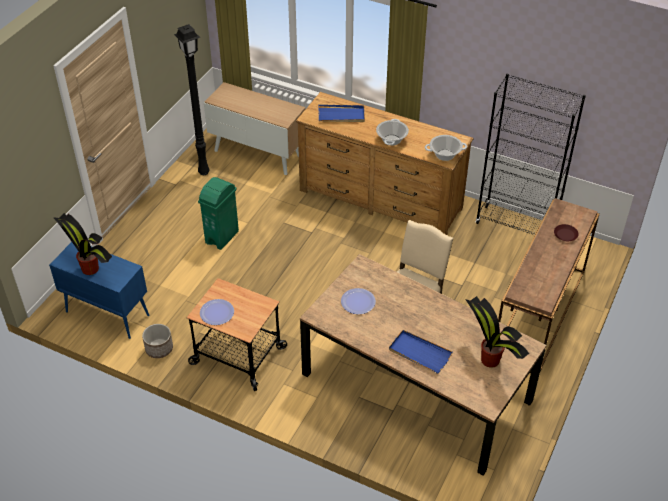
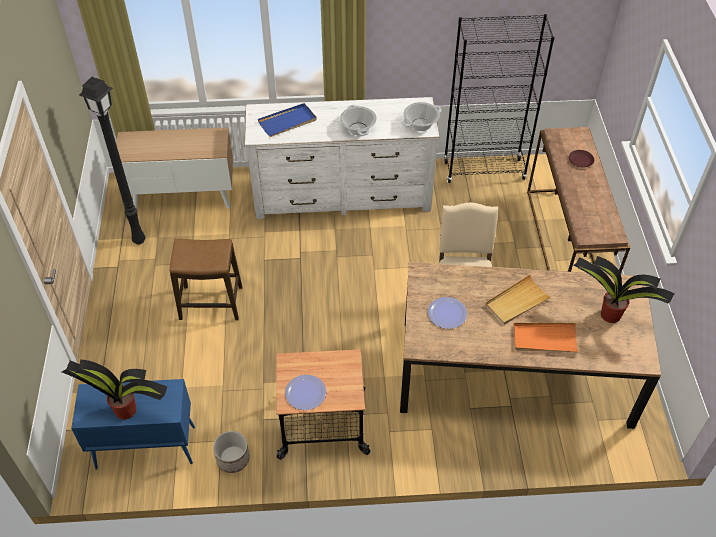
camera: 30 degrees left, 5 degrees up
(222, 237) = (211, 303): green trash can -> stool
(380, 199) = (342, 195): brown dresser -> white dresser
(419, 353) = (544, 339): blue tray -> orange tray
(420, 317) = (517, 302): none -> beige tray

